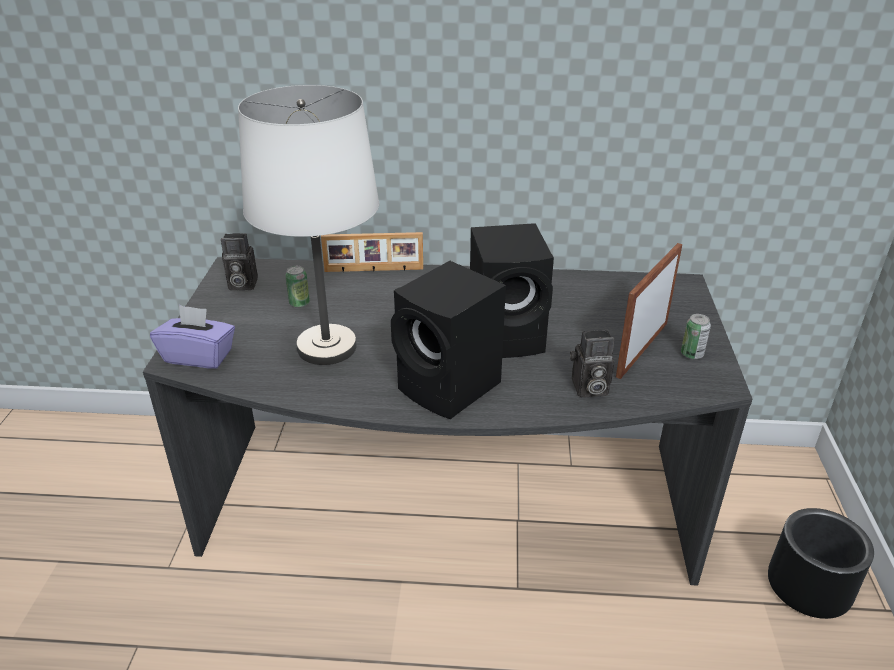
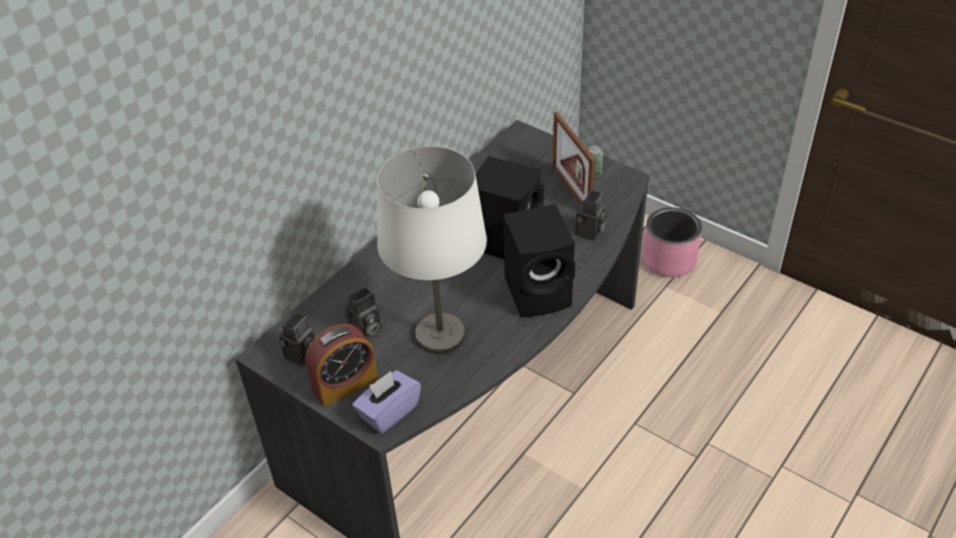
camera: 55 degrees left, 10 degrees up
(220, 319) = (345, 384): none -> alarm clock
(299, 303) = (365, 330): can -> camera
(374, 270) = (356, 271): picture frame -> none
(809, 587) = (669, 260): black planter -> pink planter

